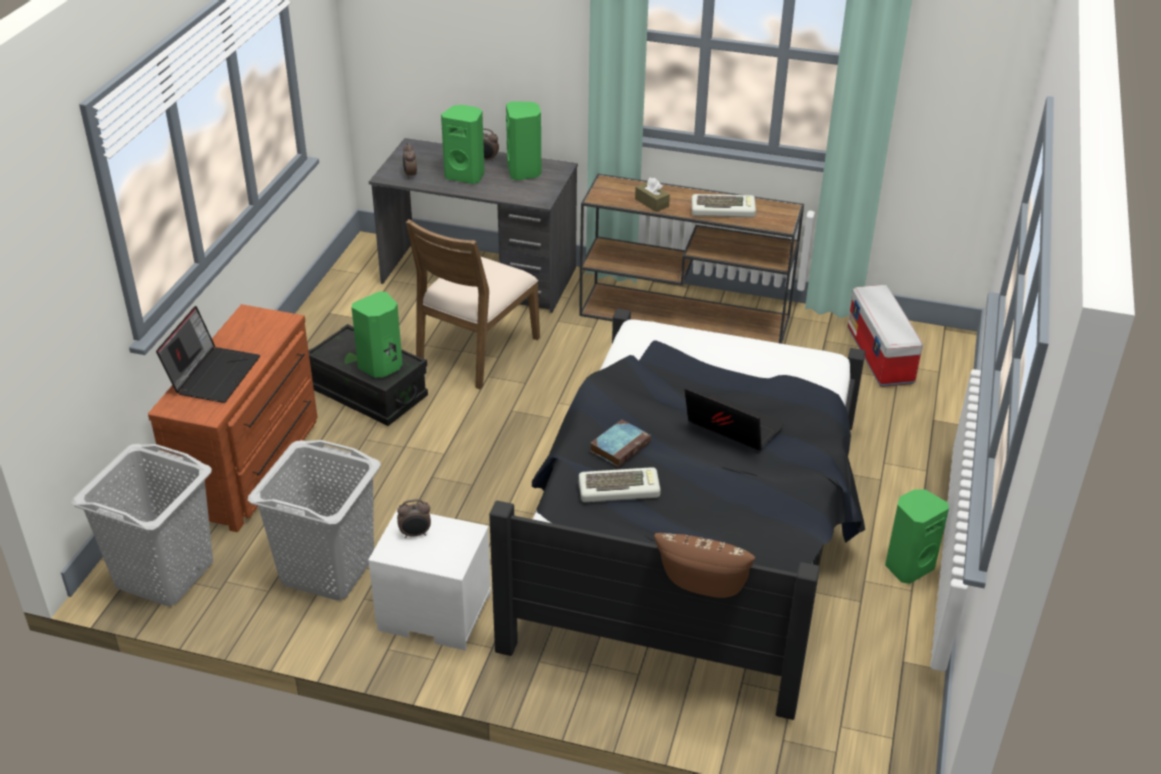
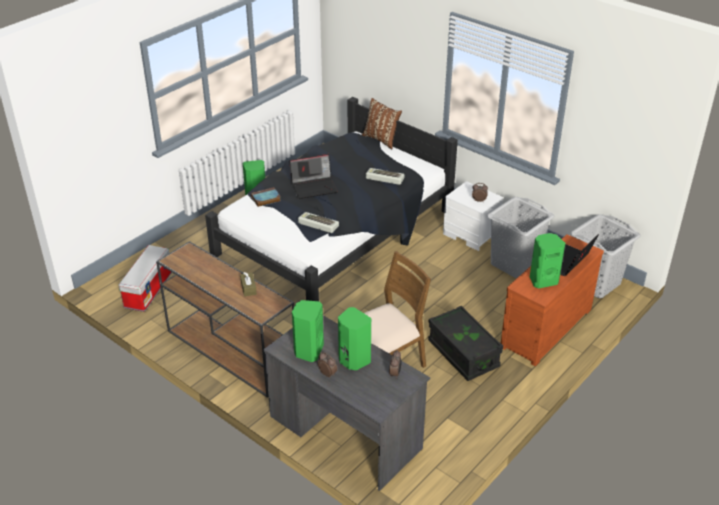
camera: 155 degrees left, 0 degrees up
(381, 367) = (457, 322): green speaker -> green speaker (543, 280)
(620, 446) = (371, 193): book -> book (265, 199)
(723, 210) = (210, 269): keyboard -> keyboard (317, 225)
(731, 428) = (314, 187): laptop -> laptop turned 75 degrees counterclockwise

